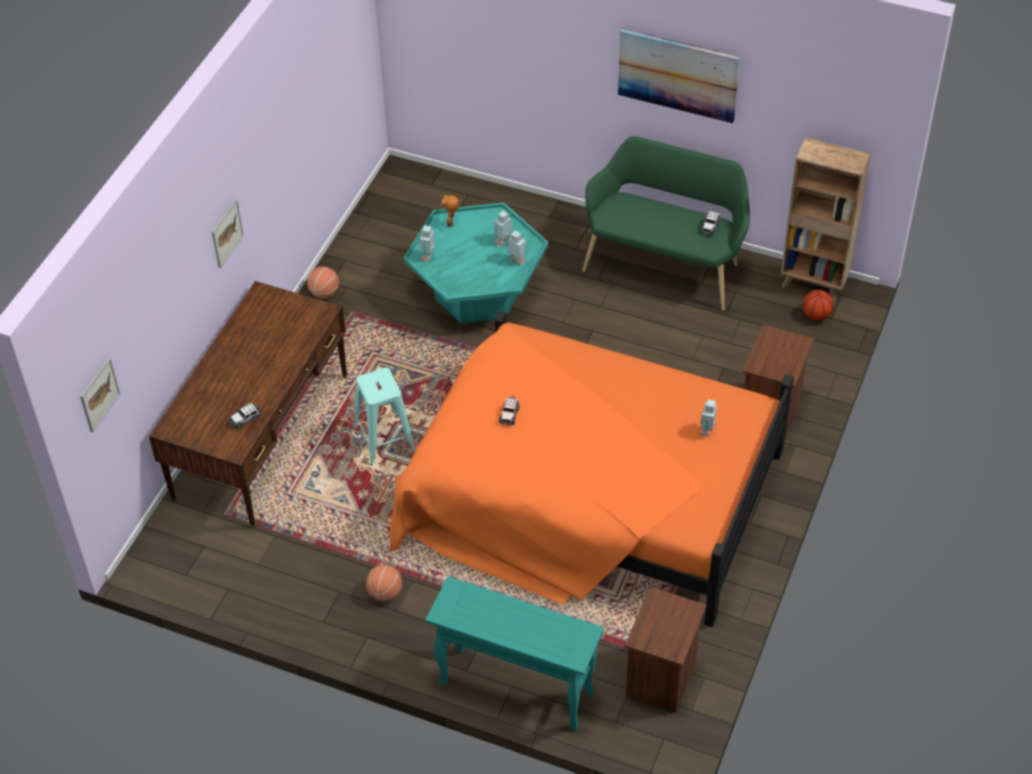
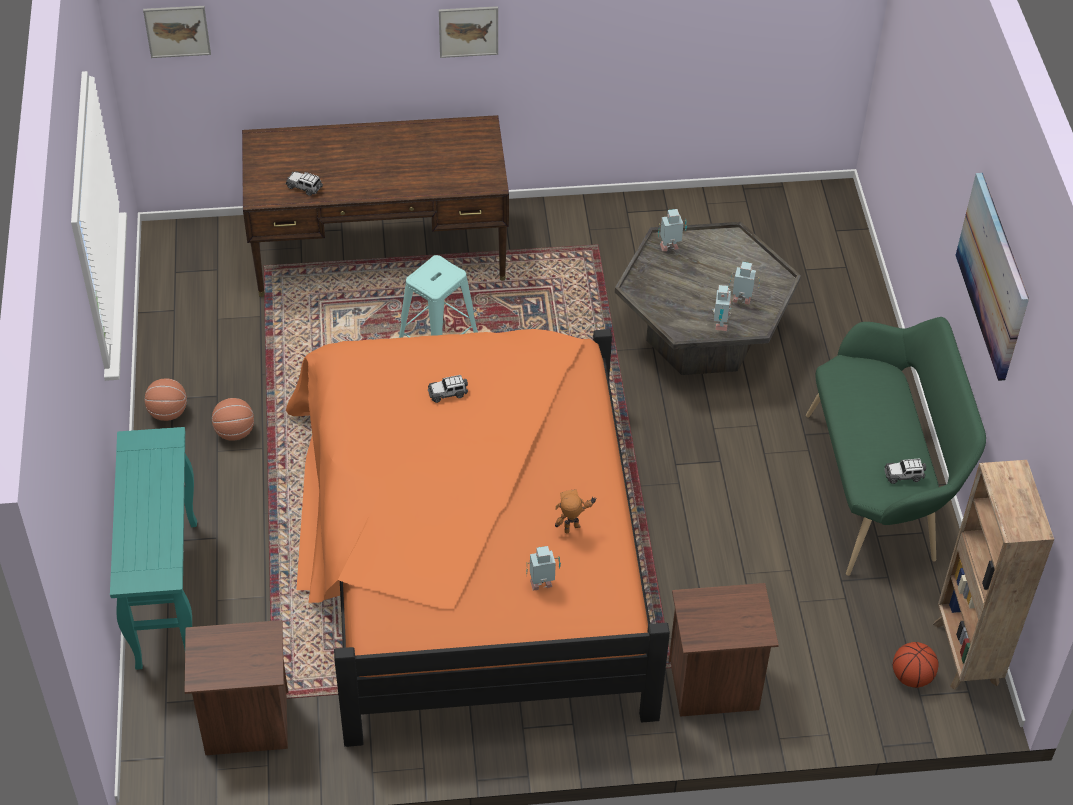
camera: 60 degrees right, 0 degrees up
(324, 293) = (608, 213): basketball -> basketball (168, 412)
(453, 223) = (736, 247): toy robot -> toy robot (574, 531)
(478, 293) = (702, 337): turquoise coffee table -> grey coffee table

